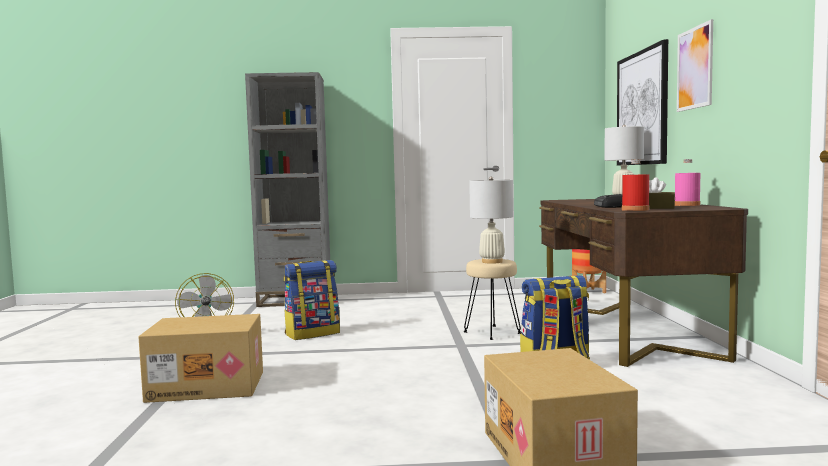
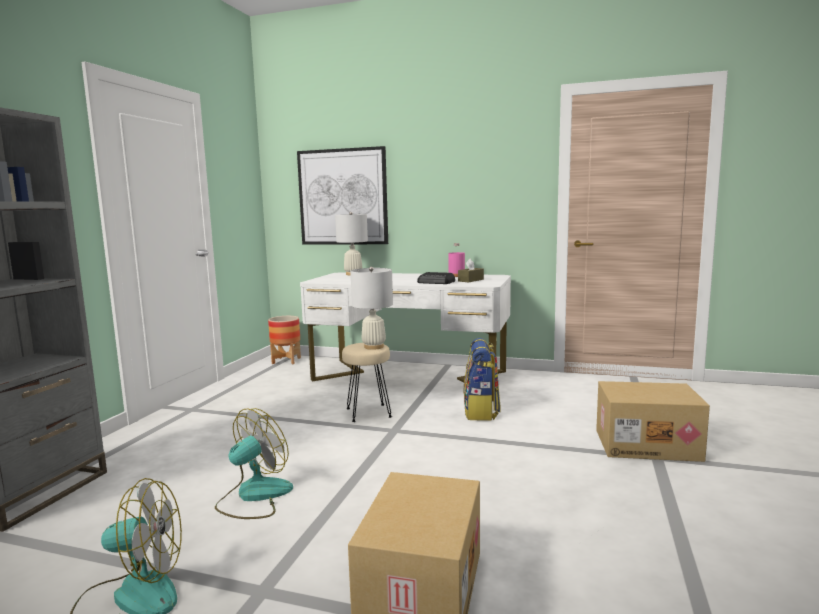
camera: 70 degrees left, 5 degrees up
(312, 333) = (254, 496): backpack -> fan
(624, 329) = (409, 376): brown desk -> white desk
(635, 210) = (481, 283): red bottle -> none
(695, 68) = (427, 175): picture -> none

